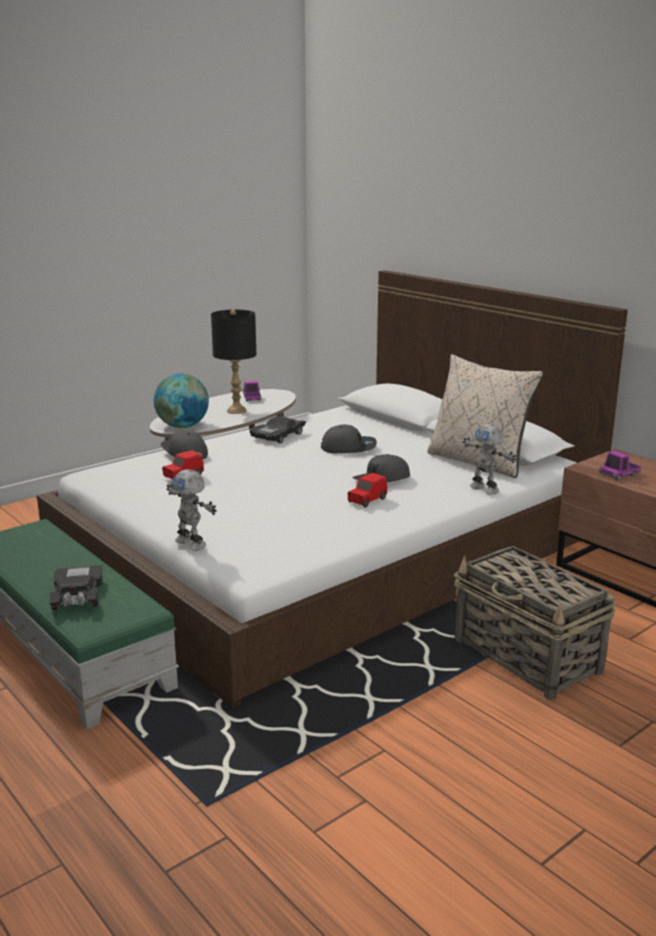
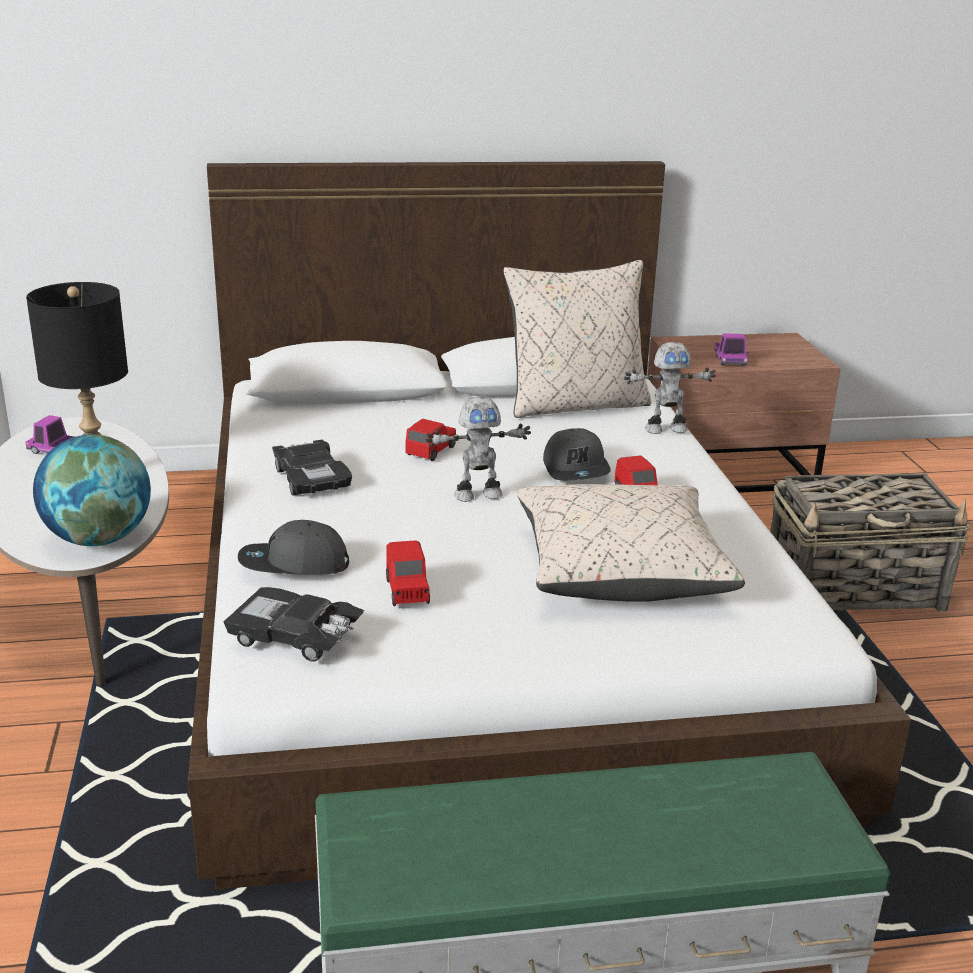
camera: 60 degrees left, 5 degrees up
(77, 596) = (706, 827): black toy car -> black toy car (295, 636)
(192, 543) = (685, 654): toy robot -> toy robot (477, 494)
(268, 513) = (620, 570): none -> beige pillow
(348, 447) = (431, 451): grey cap -> red toy car

